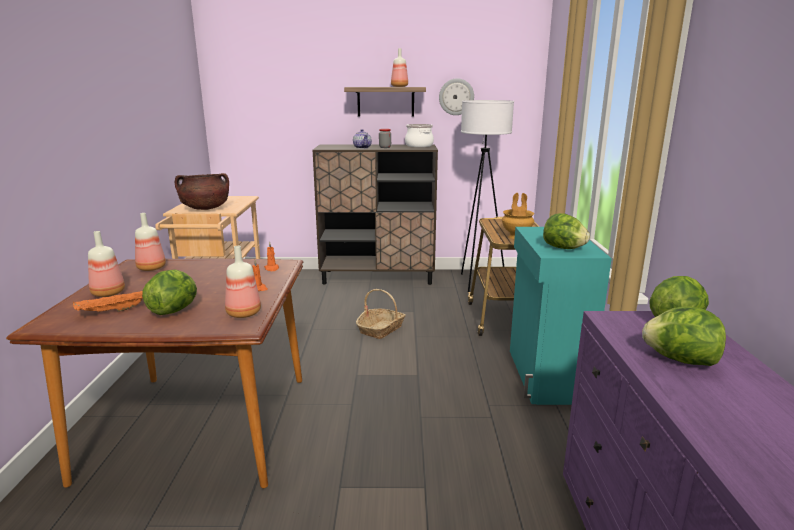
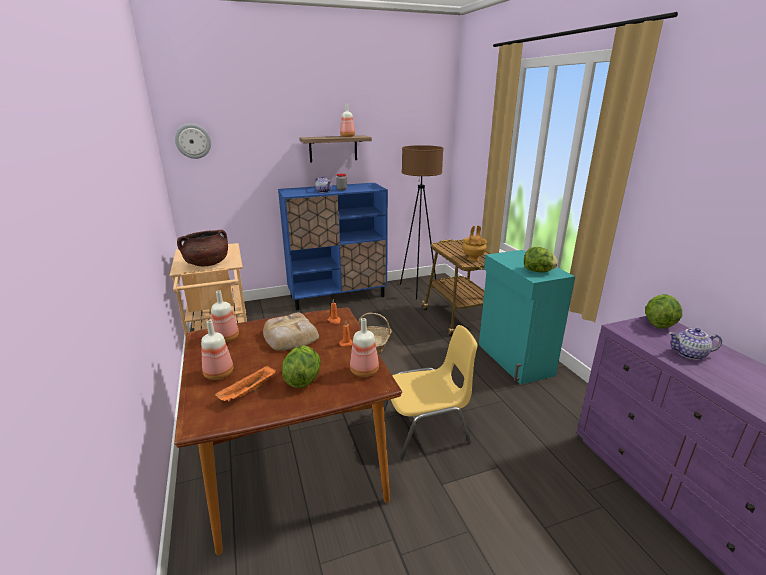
camera: 20 degrees left, 5 degrees up
(211, 275) = (290, 337): none -> bread
(371, 424) = (426, 427): none -> yellow chair
(378, 277) = (338, 296): brown cabinet -> blue cabinet
(419, 146) = (365, 185): cooking pot -> none
(456, 97) = (389, 142): wall clock -> wall clock (193, 141)
(478, 282) = (417, 290): white floor lamp -> brown floor lamp
(680, 360) = (690, 354): lettuce -> teapot

